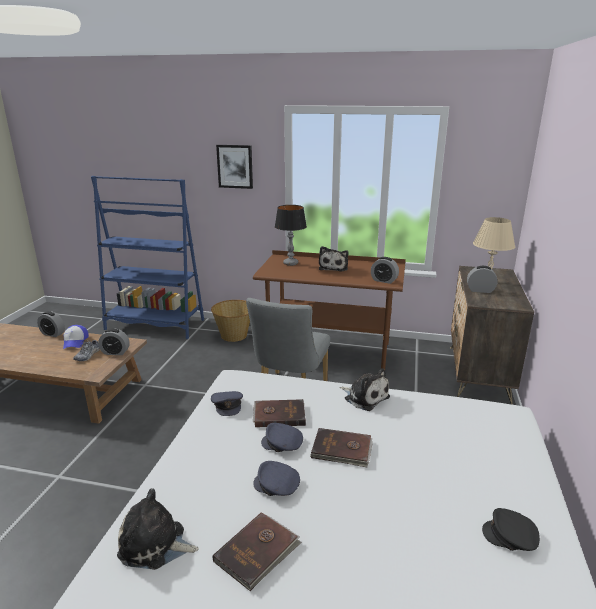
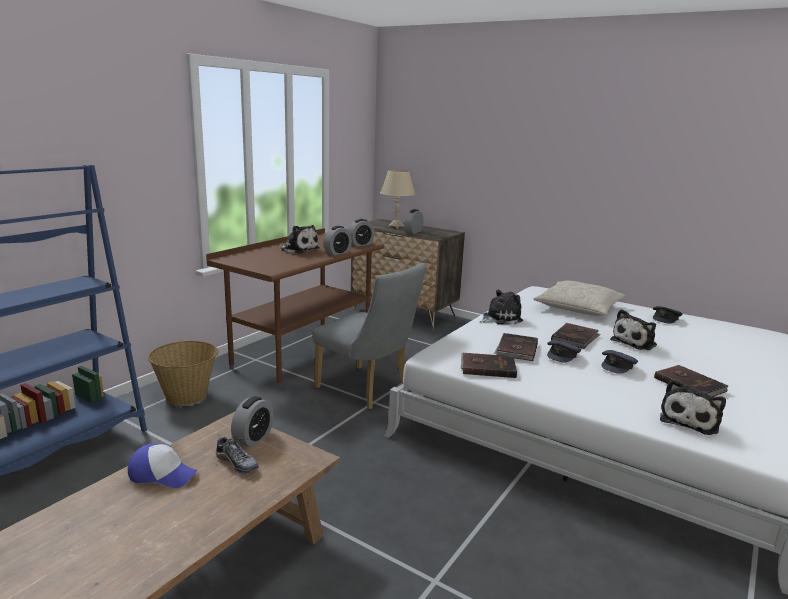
camera: 70 degrees left, 5 degrees down
(53, 334) = (87, 500): alarm clock -> alarm clock (337, 253)
(227, 405) = (487, 367): grey cap -> brown book
(235, 166) = (128, 142): picture -> none
(290, 263) = (257, 259): table lamp -> none
(370, 502) = (635, 342): none -> plush toy
(470, 449) = (578, 308): none -> beige pillow

